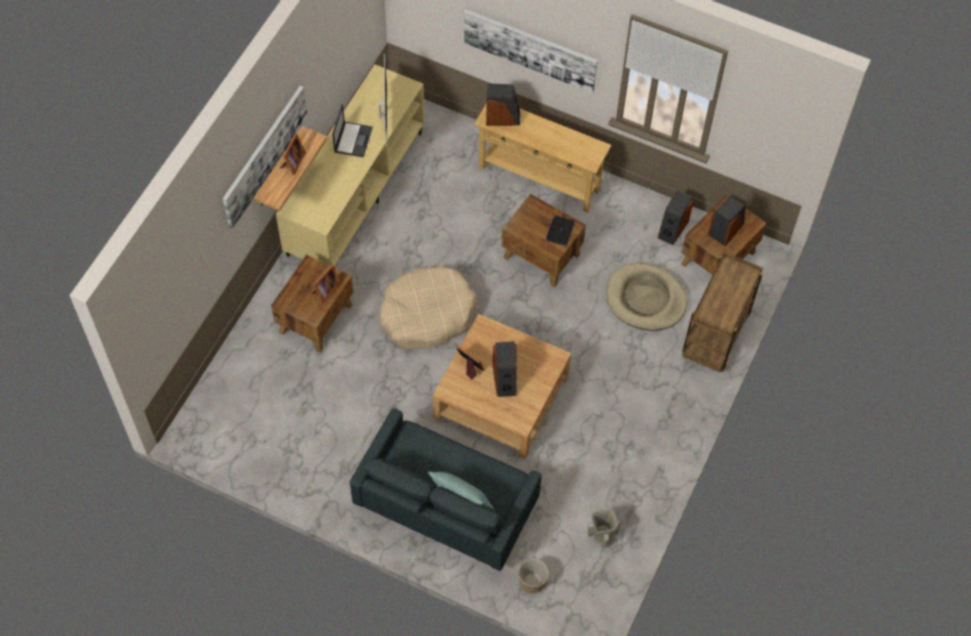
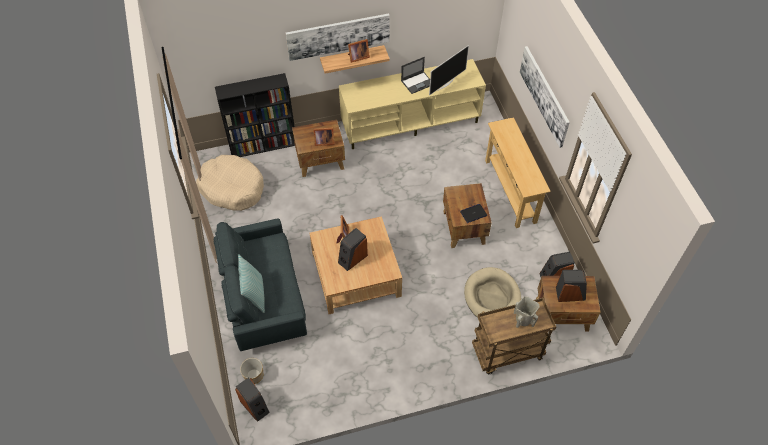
camera: 50 degrees right, 5 degrees down
(232, 357) = (264, 145): none -> black bookcase
(427, 314) = (371, 204): beige dog bed -> beige dog bed (232, 188)
(502, 117) = (507, 131): speaker -> speaker (255, 406)
(602, 533) = (317, 389): beige vase -> beige vase (524, 319)

